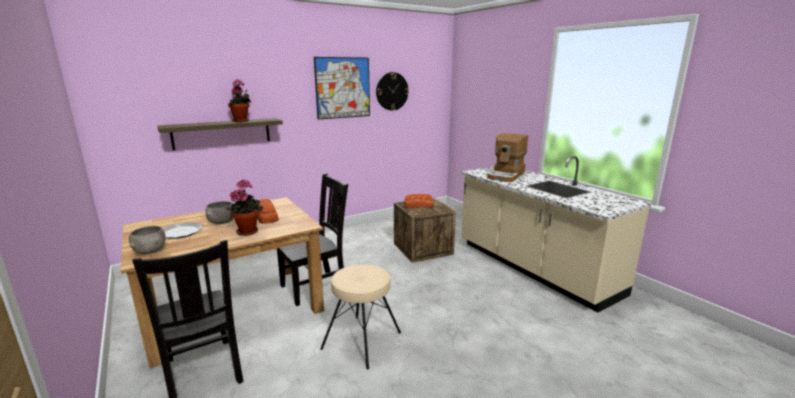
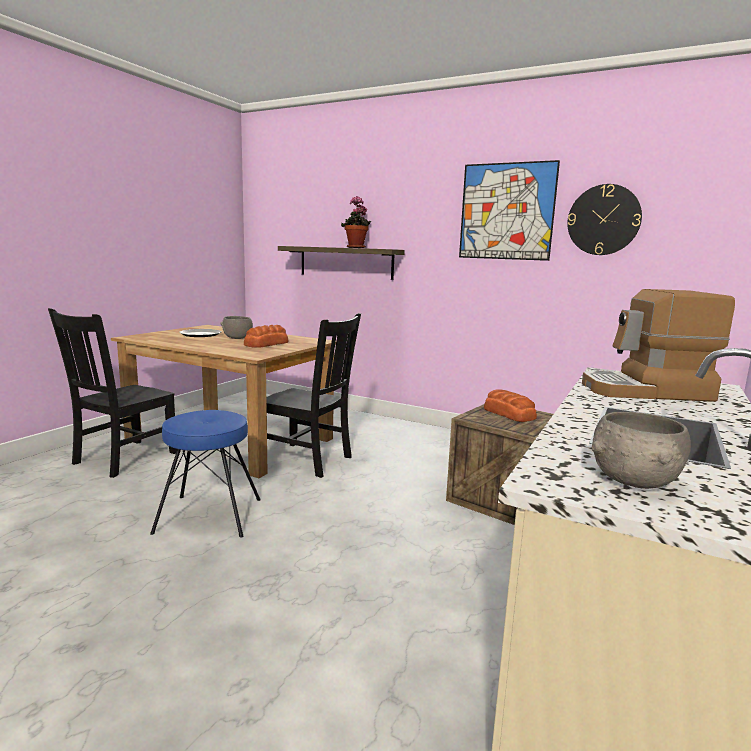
camera: 60 degrees right, 5 degrees down
(150, 251) = (153, 336): grey bowl -> grey bowl (635, 480)
(248, 231) = (220, 345): potted plant -> none
(362, 340) = (209, 516): beige stool -> blue stool

